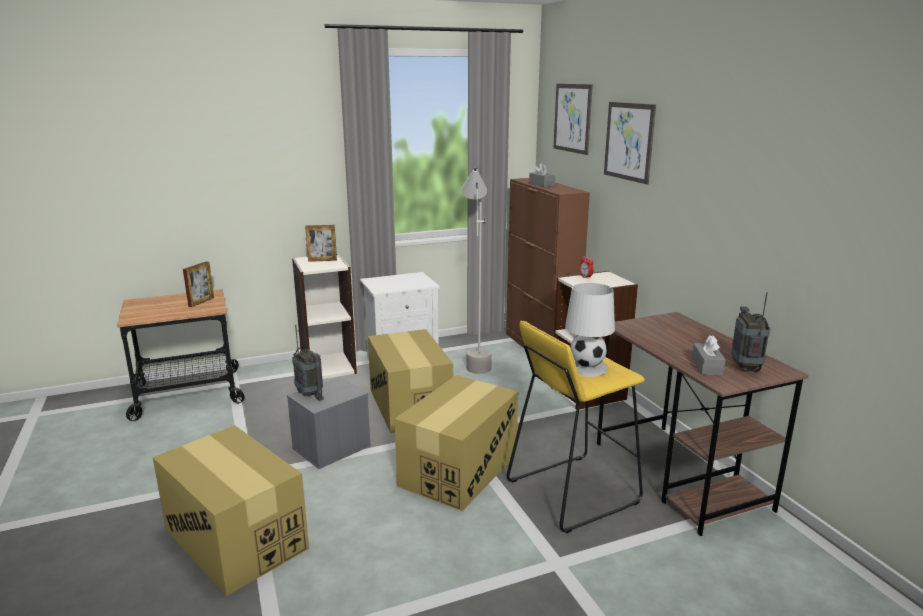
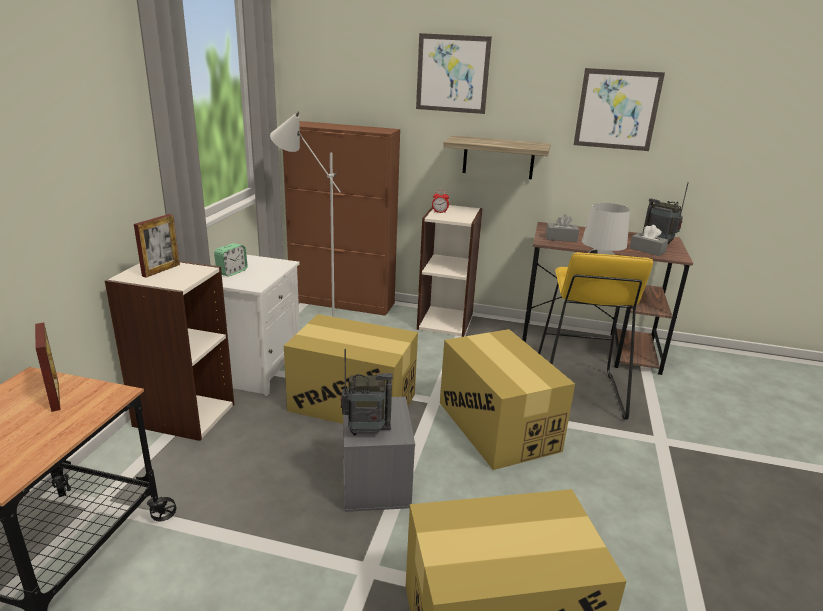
camera: 55 degrees left, 5 degrees up
(389, 279) = (232, 272): none -> alarm clock
(541, 185) = (337, 127): grey tissue box -> grey tissue box (561, 238)
(572, 118) = (352, 51): picture -> picture (617, 110)
(656, 233) = (498, 157): none -> shelf

